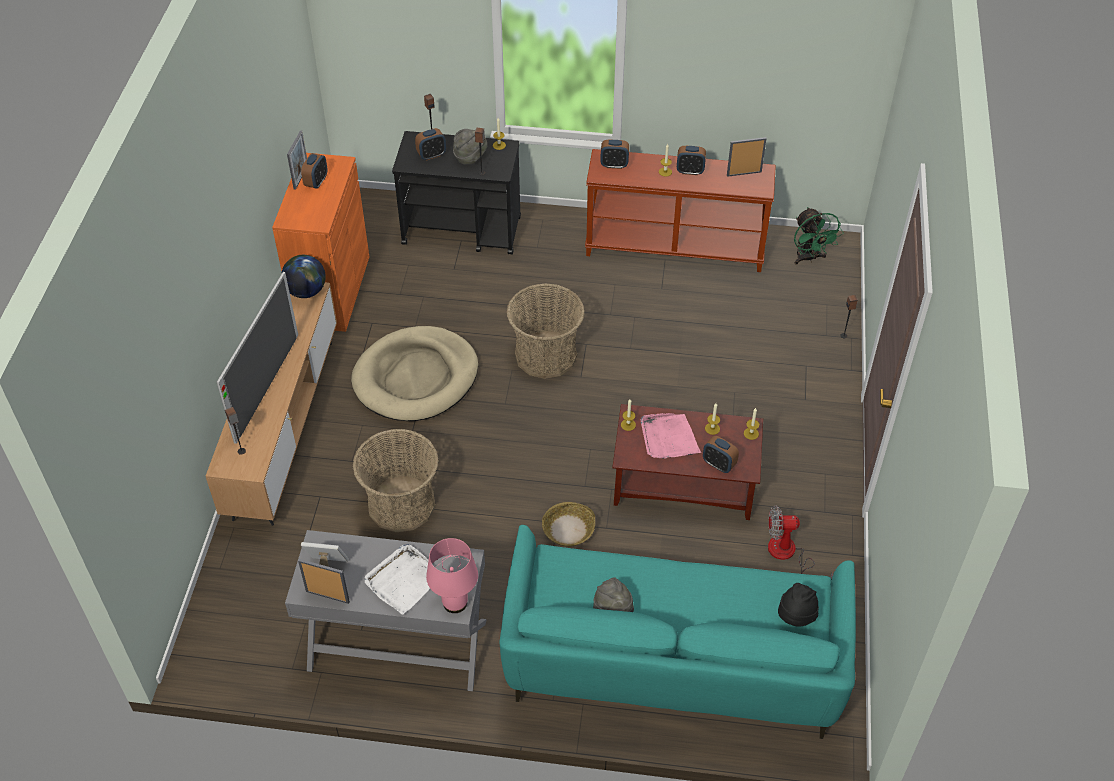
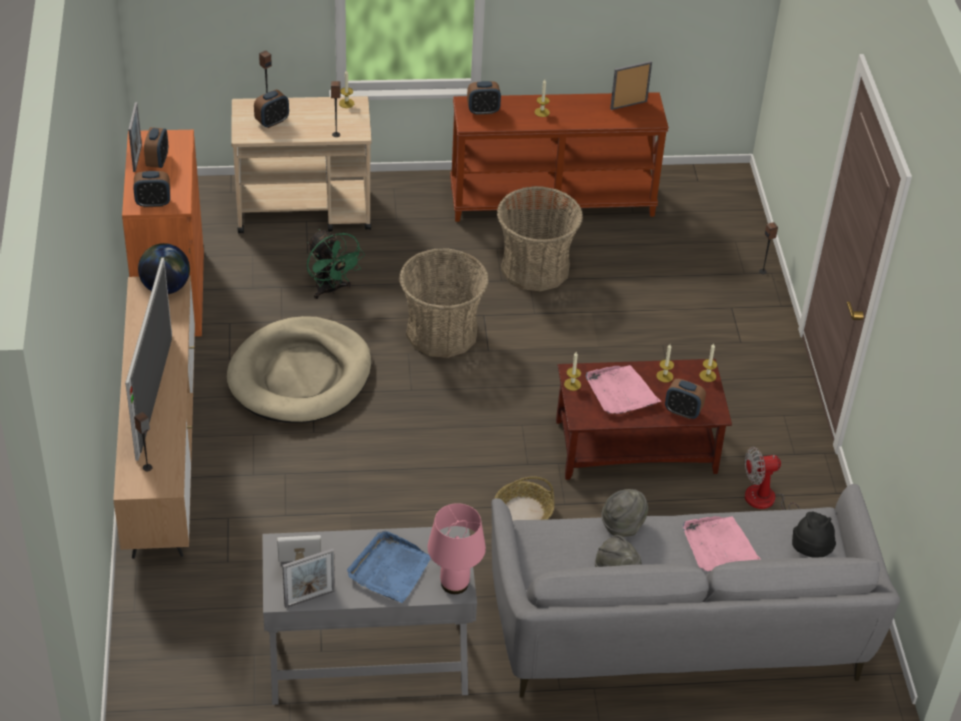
camera: 15 degrees left, 5 degrees down
(327, 596) = (309, 598): picture frame -> picture frame turned 150 degrees clockwise
(401, 504) = (326, 512): basket -> basket (535, 268)
(403, 581) = (389, 570): white tray -> blue tray
(462, 231) = (305, 210): black cart -> beige cart
(470, 157) = (317, 119): grey hat -> grey hat (623, 524)
(672, 664) = (677, 632): turquoise sofa -> grey sofa
(690, 171) = (569, 108): alarm clock -> alarm clock (153, 202)
(713, 599) = (719, 547): none -> pink tray
(809, 258) = (702, 196): green fan -> green fan (331, 290)

